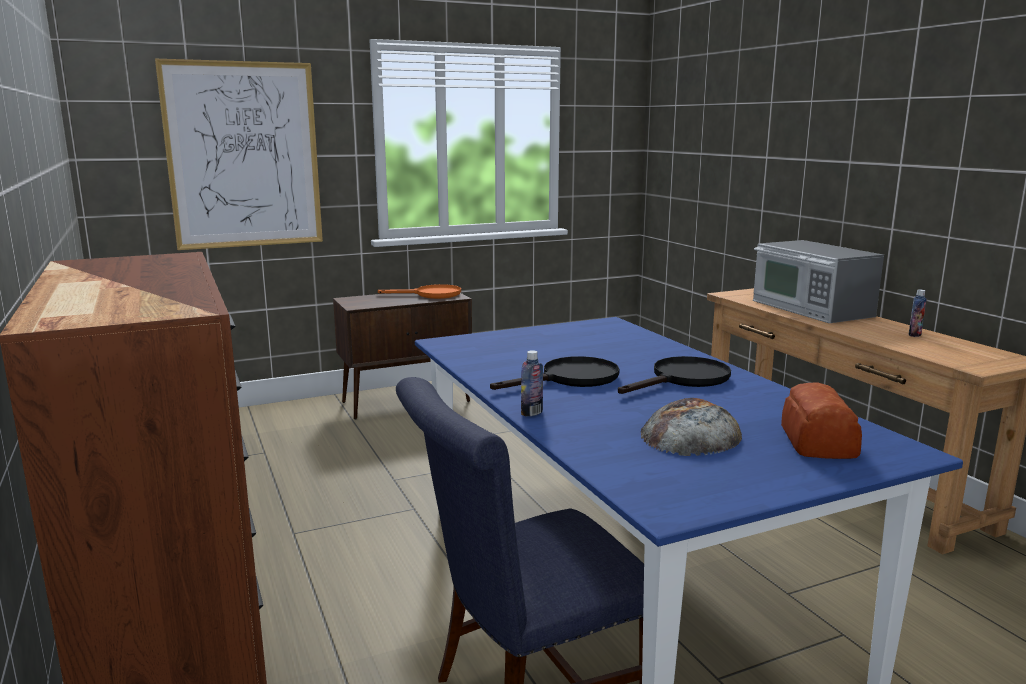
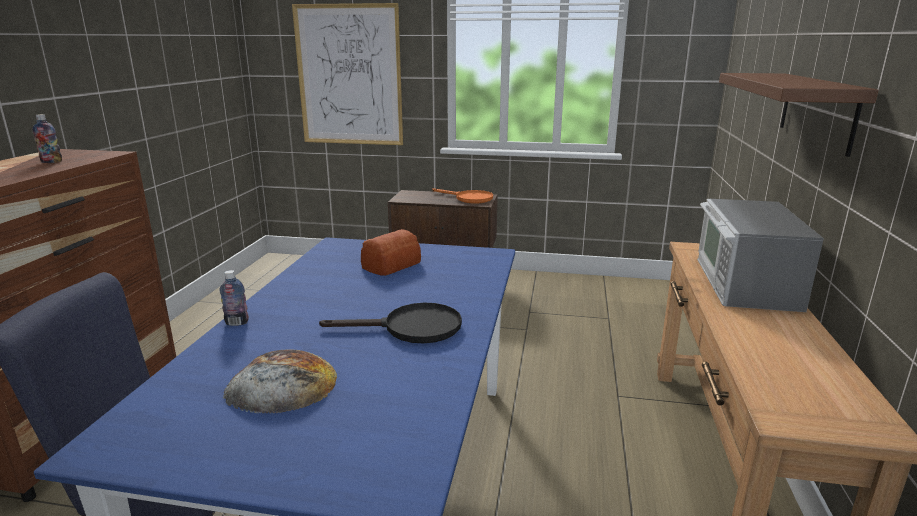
camera: 35 degrees right, 5 degrees up
(571, 379) = (333, 300): black frying pan -> none
(817, 442) = (351, 439): bread -> bread (390, 265)
(828, 161) = (817, 110): none -> brown shelf
(914, 335) = (802, 349): bottle -> bottle (51, 162)

